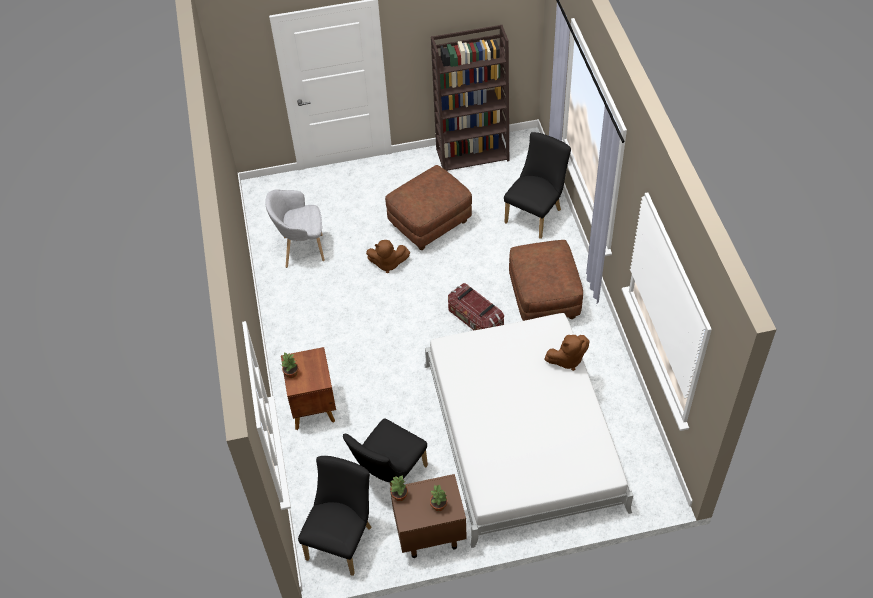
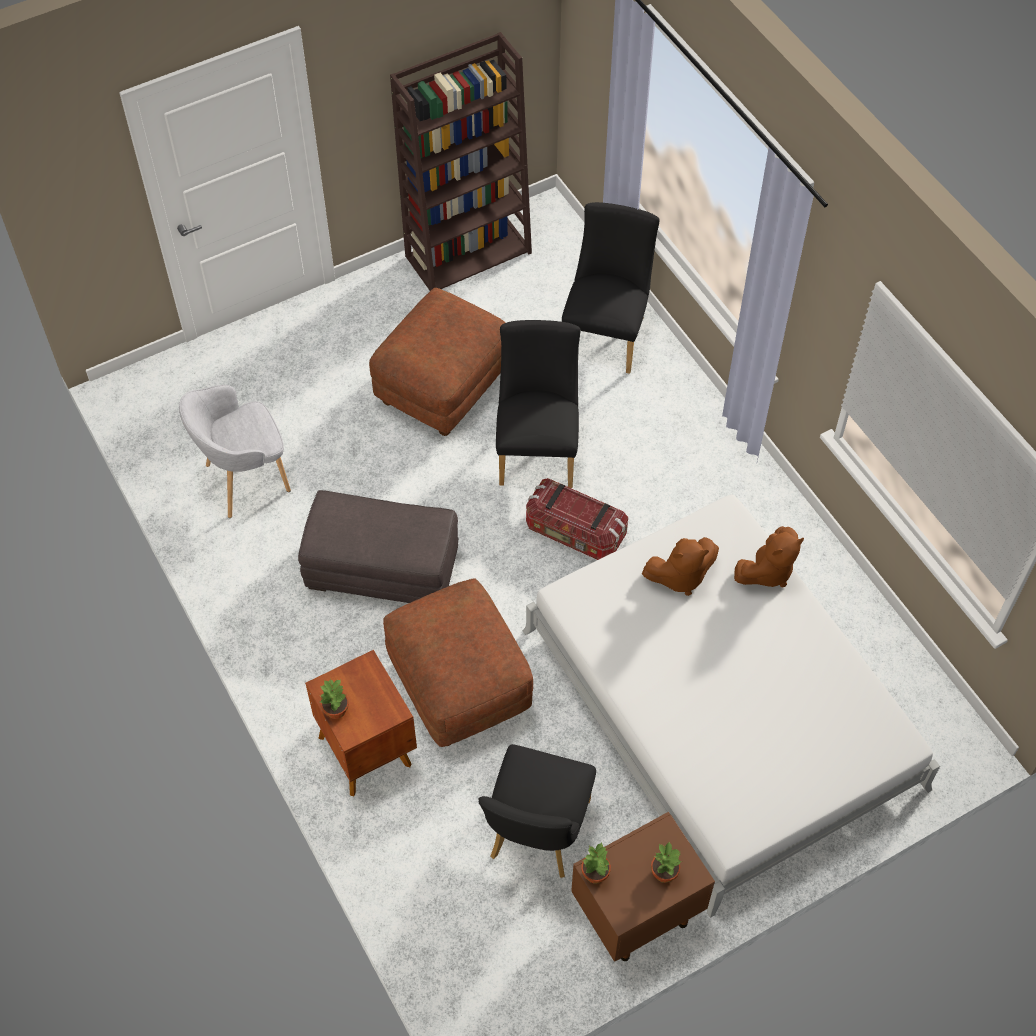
camera: 20 degrees left, 5 degrees up
(342, 539) = (498, 962): black chair -> black chair (537, 449)
(358, 314) = (381, 570): none -> grey ottoman
(387, 263) = (398, 471): brown plush toy -> brown plush toy (680, 576)
(543, 298) = (670, 471): brown ottoman -> brown ottoman (458, 684)

